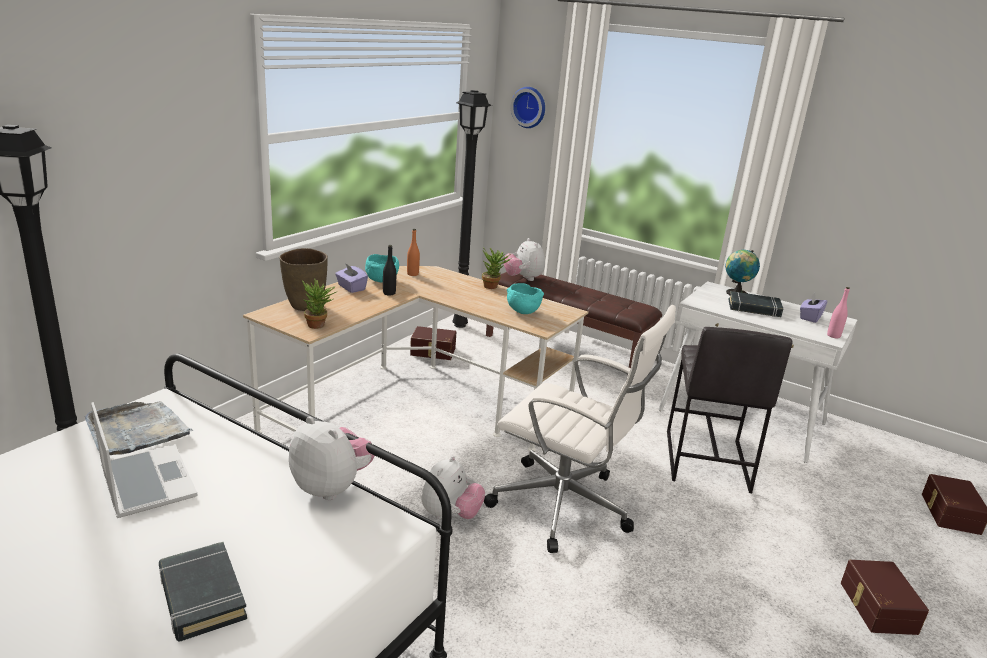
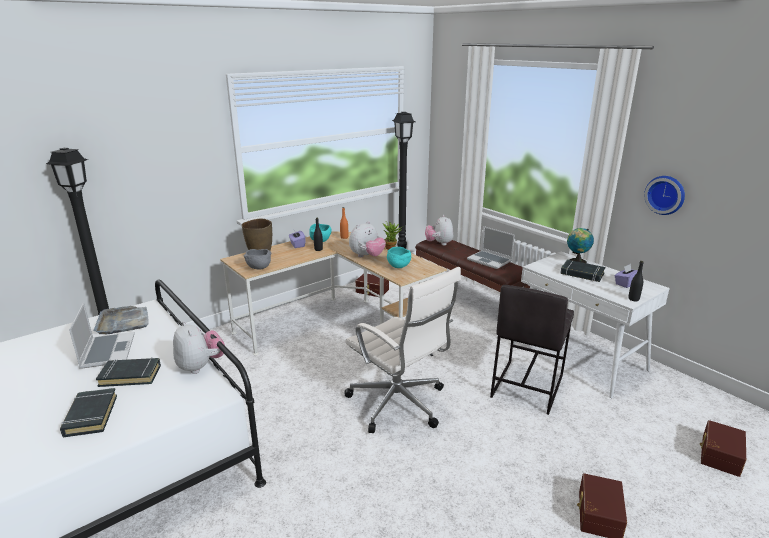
camera: 20 degrees right, 0 degrees up
(221, 517) = (130, 375): none -> black book
(319, 326) = (258, 268): potted plant -> grey bowl
(450, 515) = (319, 398): plush toy -> plush toy (367, 256)
(529, 107) = (451, 121): wall clock -> wall clock (665, 194)
(604, 298) = (490, 260): none -> laptop
(833, 336) = (633, 299): pink bottle -> black bottle

